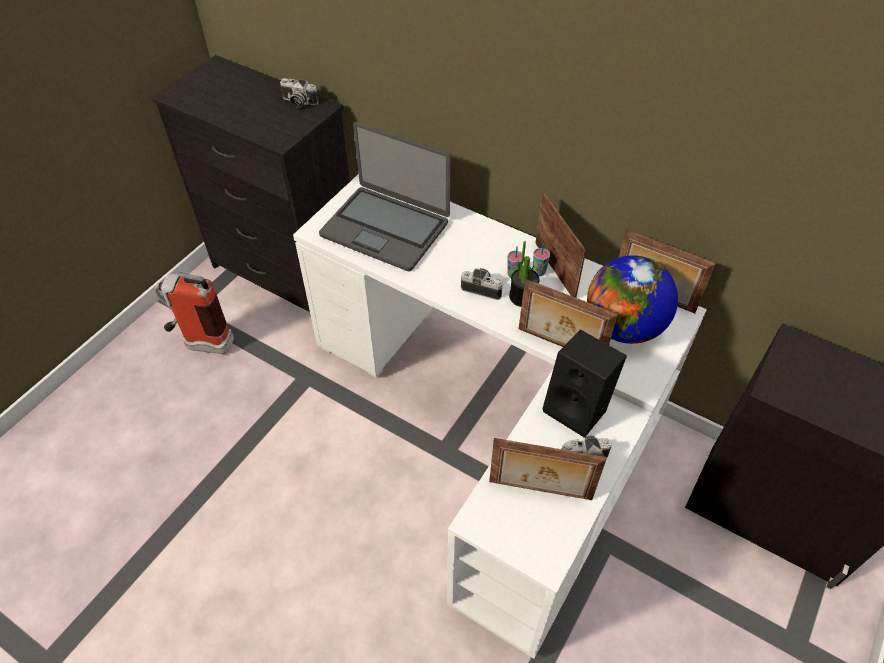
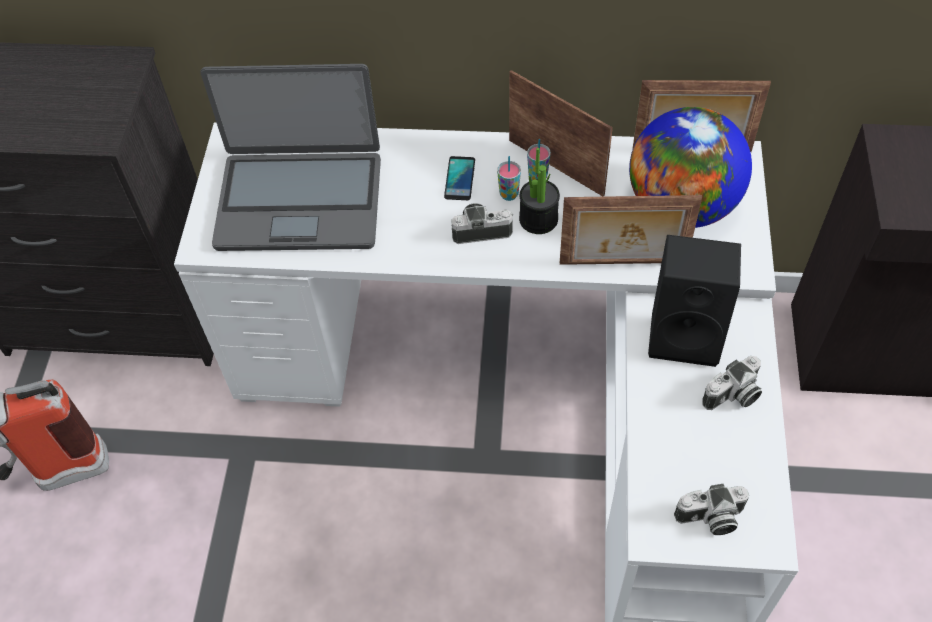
camera: 25 degrees left, 5 degrees up
(298, 102) = (84, 67): camera -> camera (710, 519)
(489, 253) = (460, 179): none -> phone
(540, 491) = (706, 459): picture frame -> none

